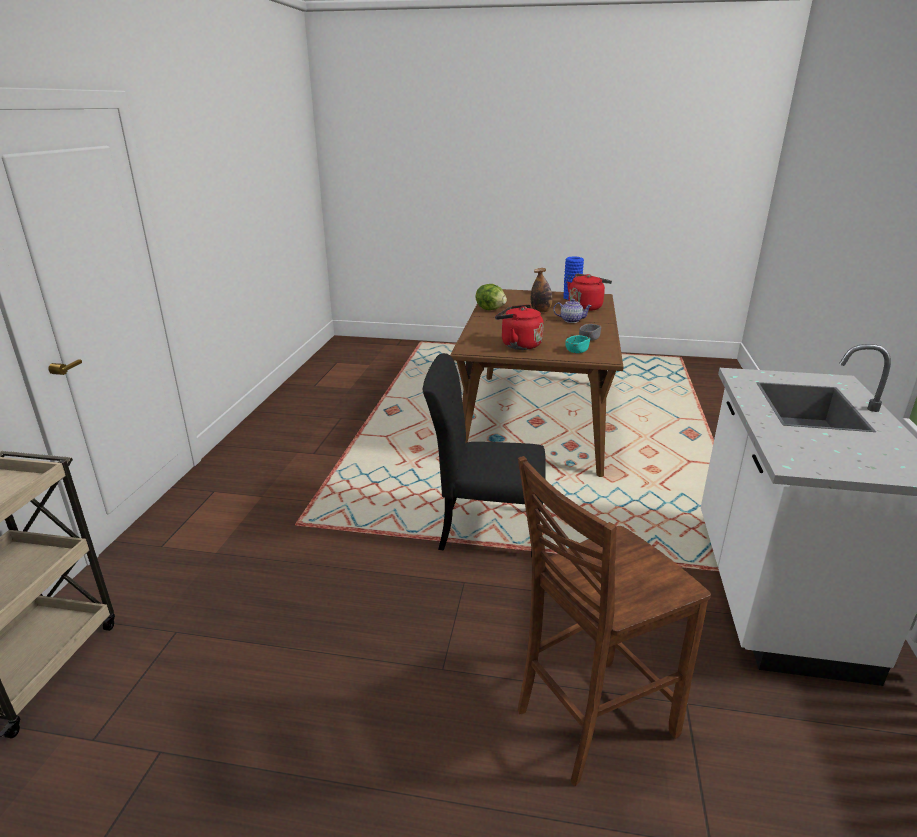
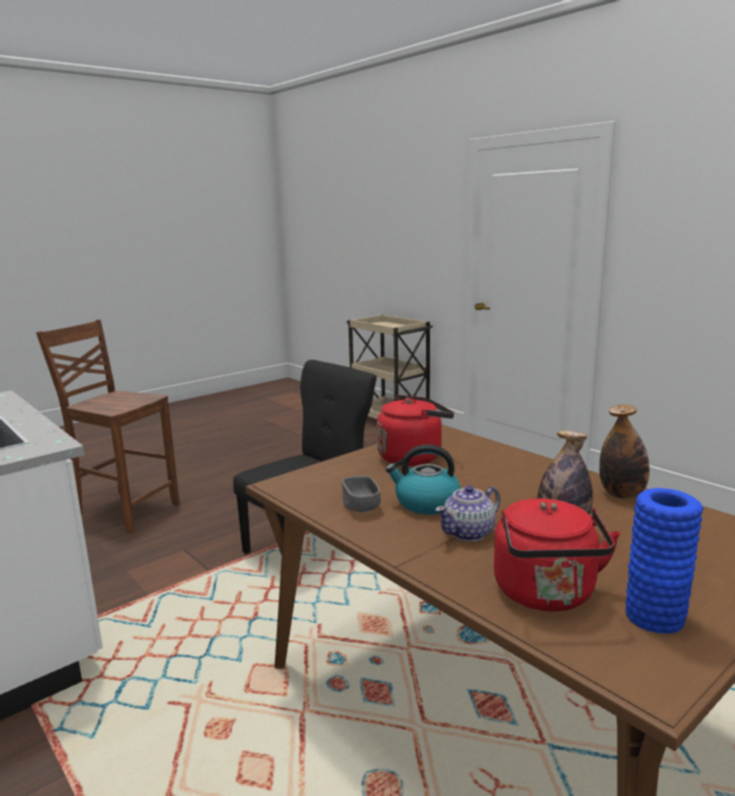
camera: 130 degrees right, 10 degrees down
(491, 309) = (622, 494): lettuce -> bottle
(562, 330) = (426, 503): none -> kettle
(576, 351) = (334, 478): turquoise bowl -> none
(590, 720) = (126, 510): brown chair -> brown chair turned 75 degrees counterclockwise

